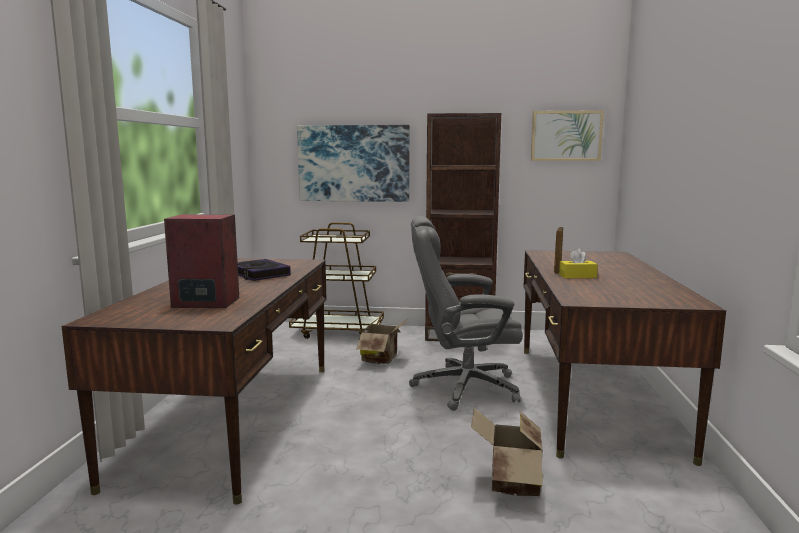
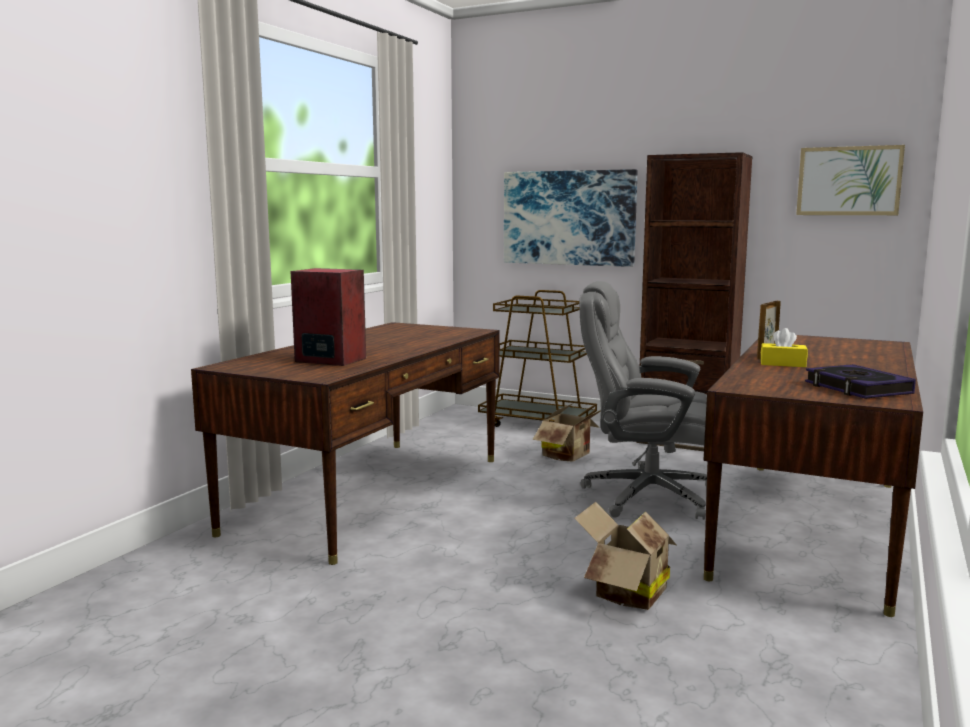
camera: 20 degrees right, 0 degrees up
(259, 274) = (410, 339): book -> book (857, 388)

